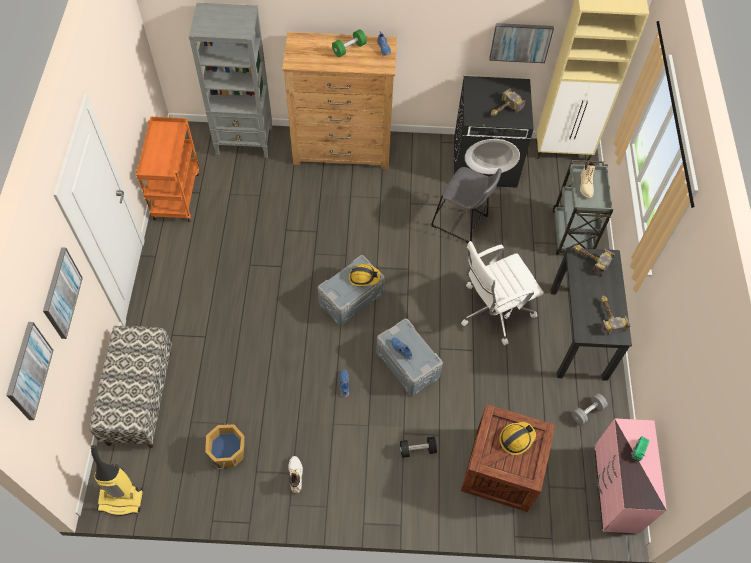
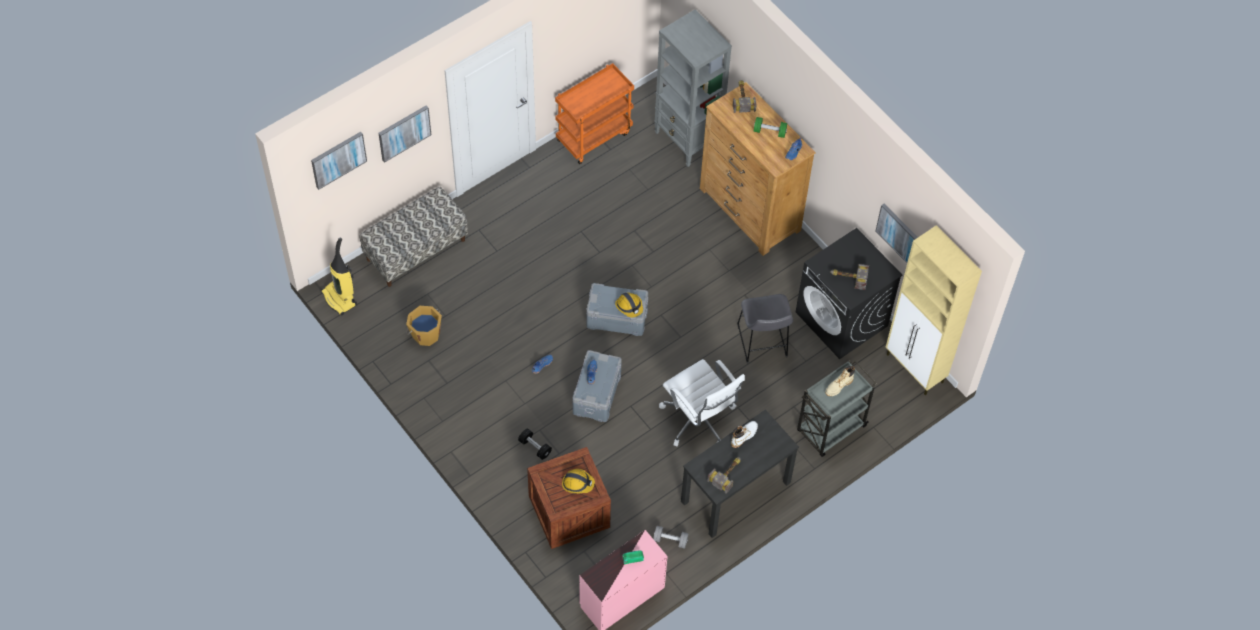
camera: 50 degrees right, 0 degrees up
(295, 475) = (447, 386): white boot -> white boot (744, 435)
(493, 311) = (699, 420): white office chair -> white office chair turned 150 degrees counterclockwise
(589, 258) = (769, 431): hammer -> hammer (742, 97)

